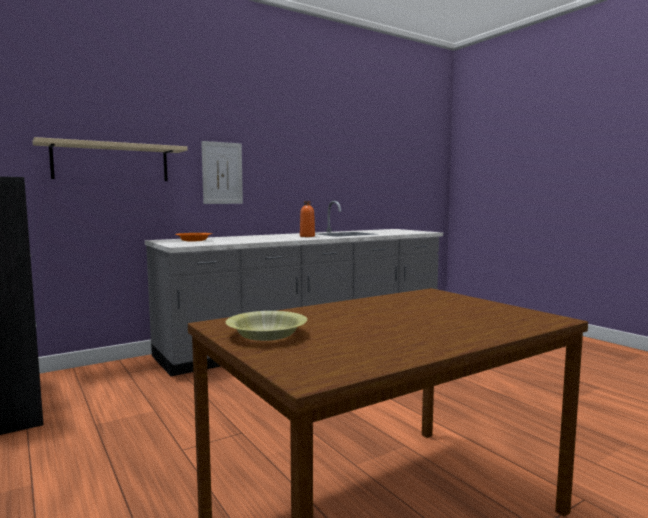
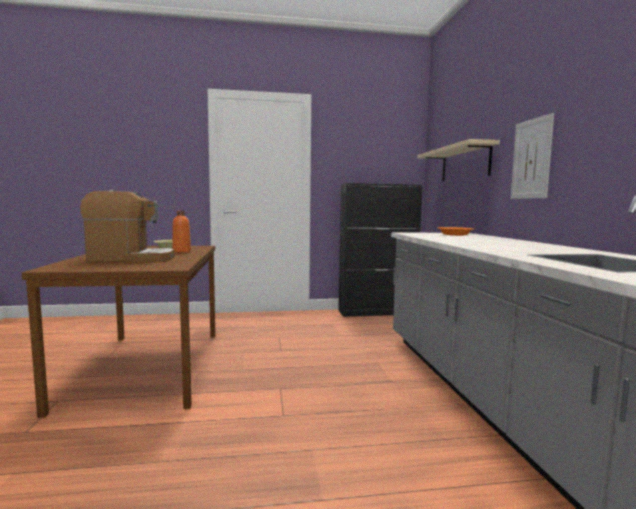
camera: 115 degrees right, 0 degrees up
(307, 236) = (519, 249): orange bottle -> orange bottle (181, 251)
(427, 316) = (131, 258): none -> coffee machine

